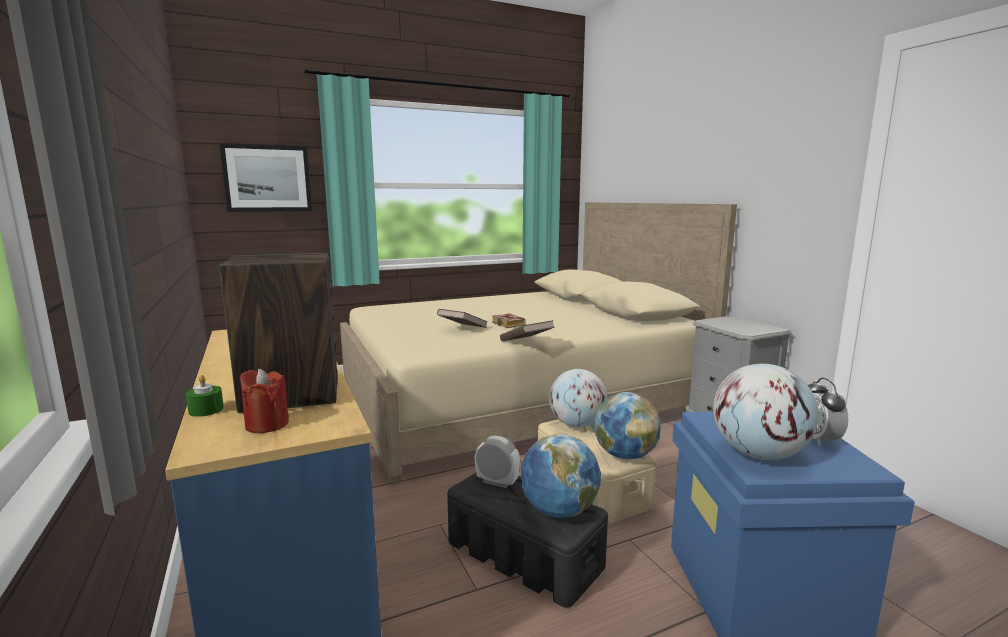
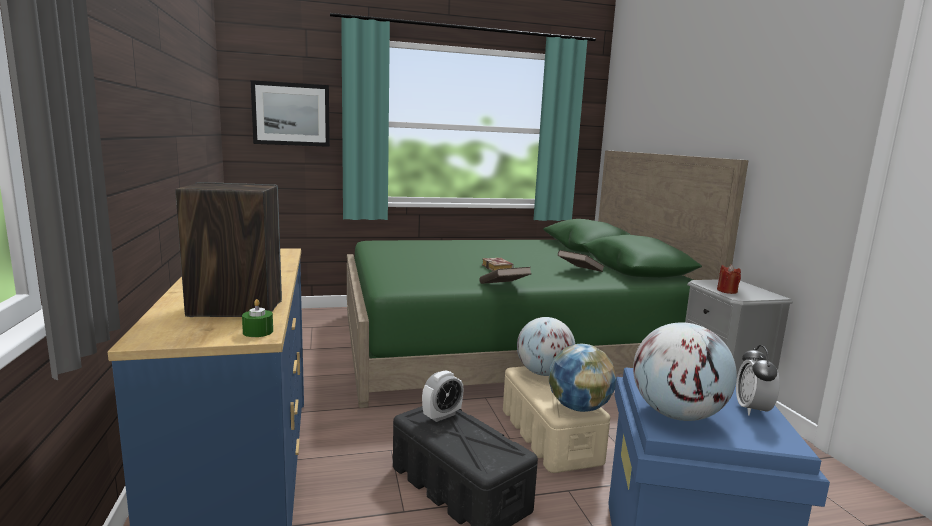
camera: 10 degrees right, 0 degrees up
(206, 410) = (163, 311): green candle -> green candle (258, 332)
(267, 424) = (203, 327): red candle -> red candle (727, 291)
(462, 329) = (449, 269): brown book -> brown book (580, 271)
(497, 482) = (442, 415): alarm clock -> alarm clock turned 105 degrees clockwise
(518, 398) = (508, 344): beige bed -> green bed
(559, 511) = (489, 449): globe -> none

